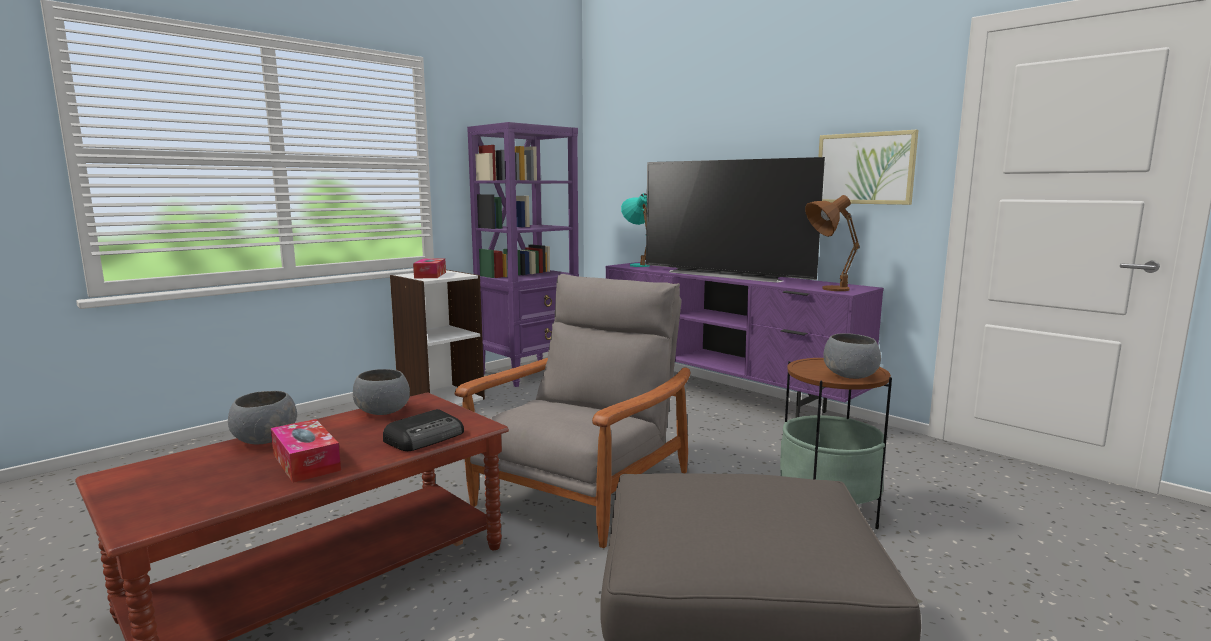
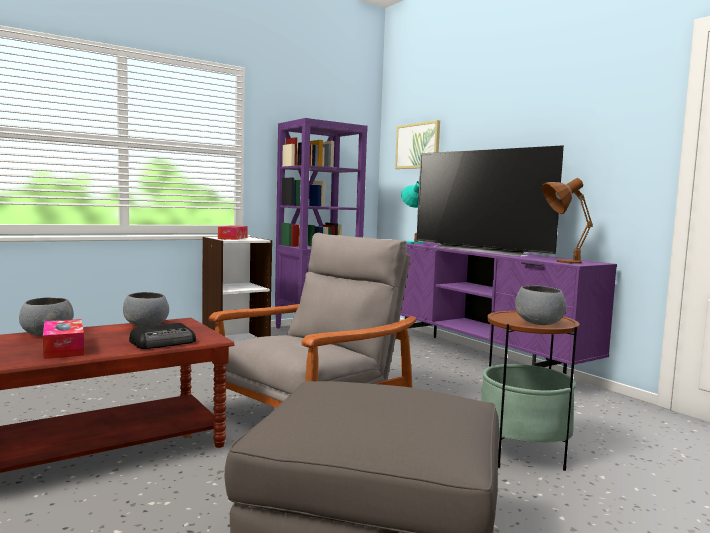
camera: 10 degrees right, 5 degrees down
(865, 168) = (602, 156): picture -> picture (418, 146)

